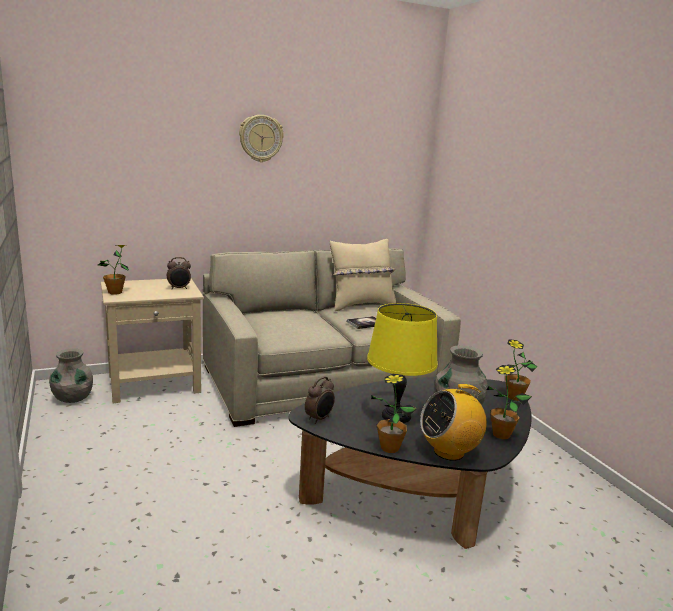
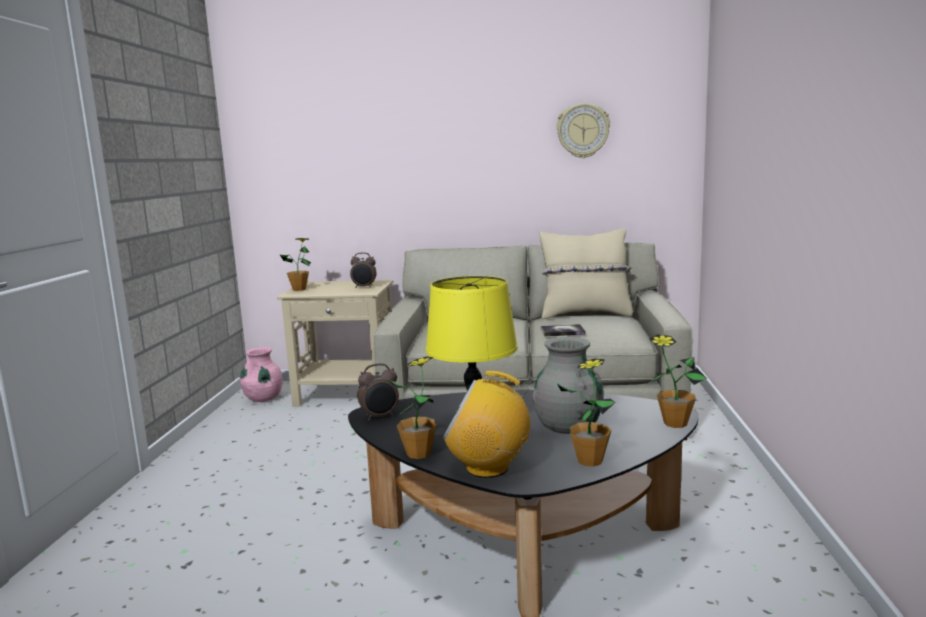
camera: 30 degrees right, 5 degrees down
(73, 398) = (263, 399): grey vase -> pink vase
(261, 138) = (464, 118): wall clock -> wall clock (583, 130)

